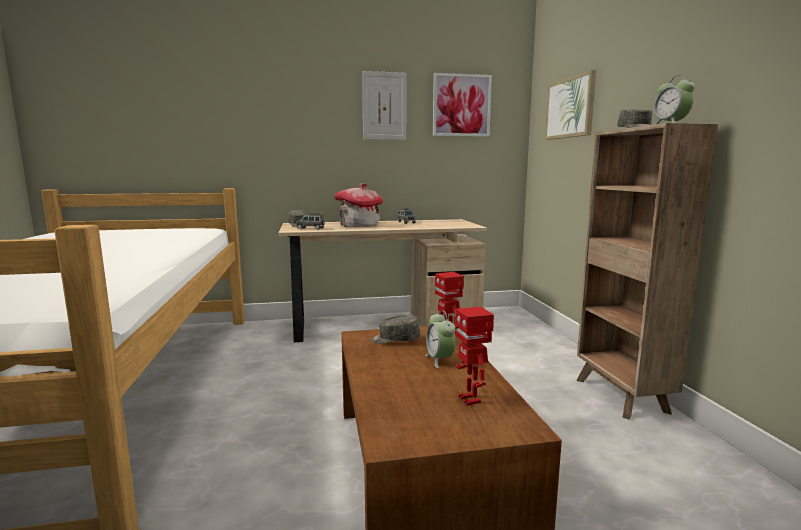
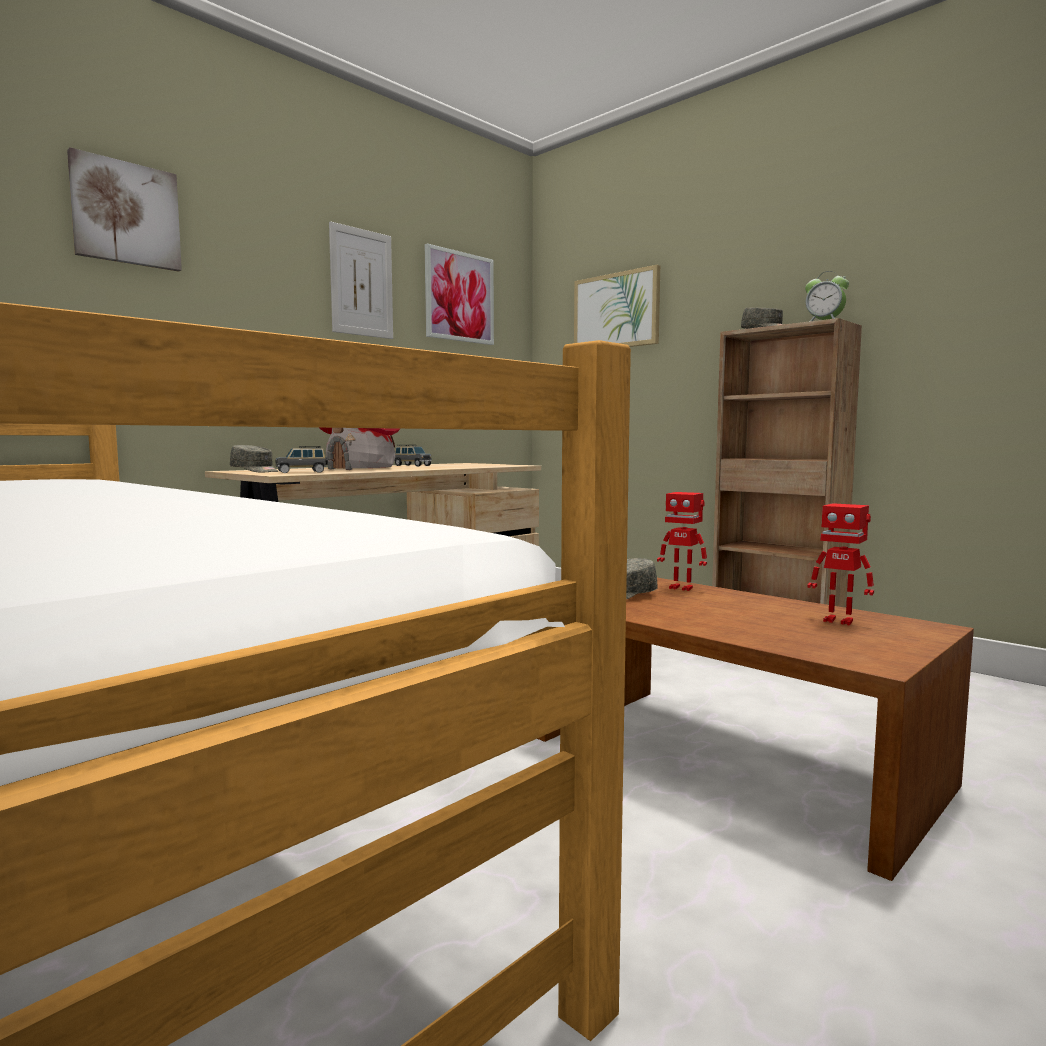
camera: 35 degrees left, 5 degrees down
(243, 89) = (125, 214): none -> picture
(440, 360) = (721, 601): alarm clock -> none

